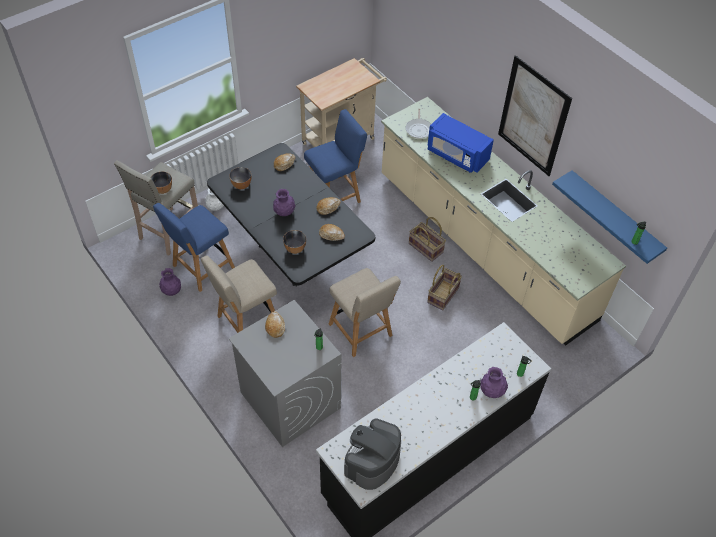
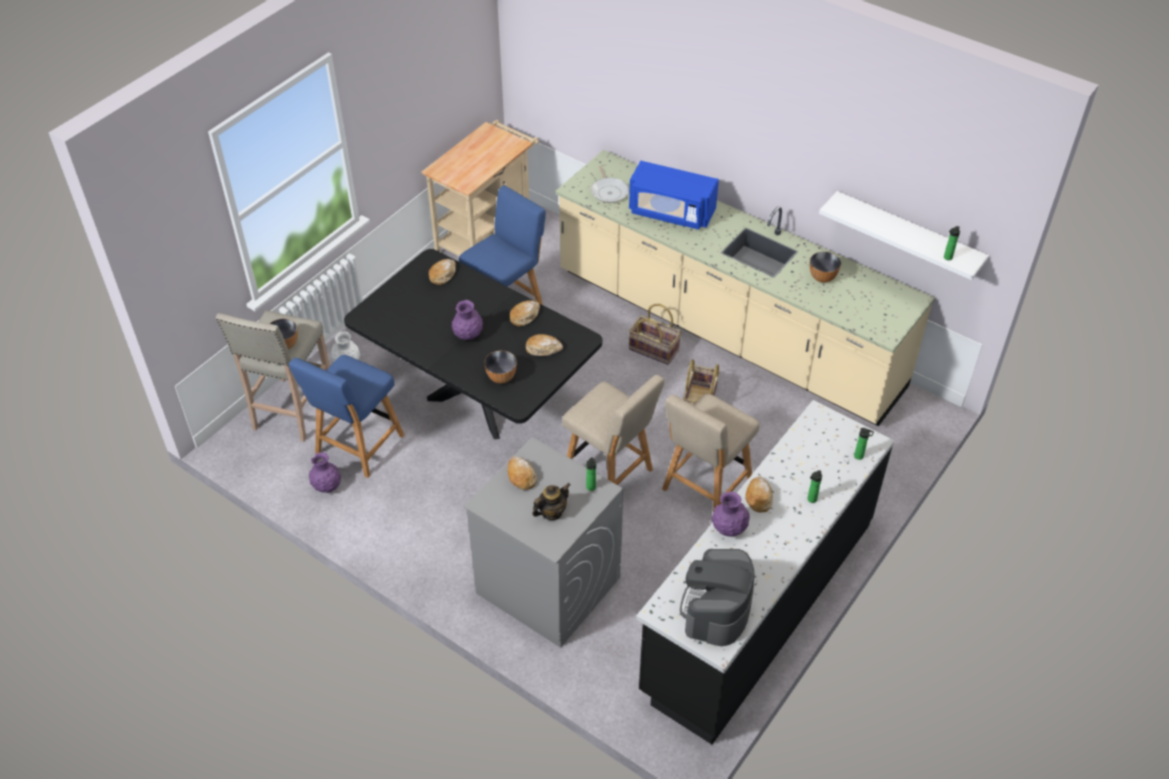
camera: 15 degrees left, 5 degrees down
(241, 185) = (395, 314): bowl -> bowl (822, 277)
(246, 322) = (448, 502): beige chair -> beige chair (704, 488)
(285, 358) = (551, 512): none -> teapot
(435, 386) = (758, 497): none -> bread
(491, 391) = (832, 486): purple vase -> purple vase (729, 529)
(533, 117) = (769, 134): picture -> none
(614, 216) = (908, 235): blue shelf -> white shelf

